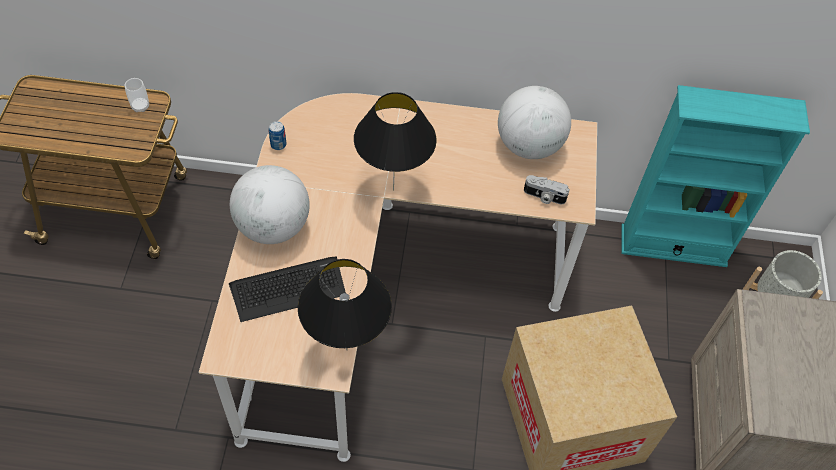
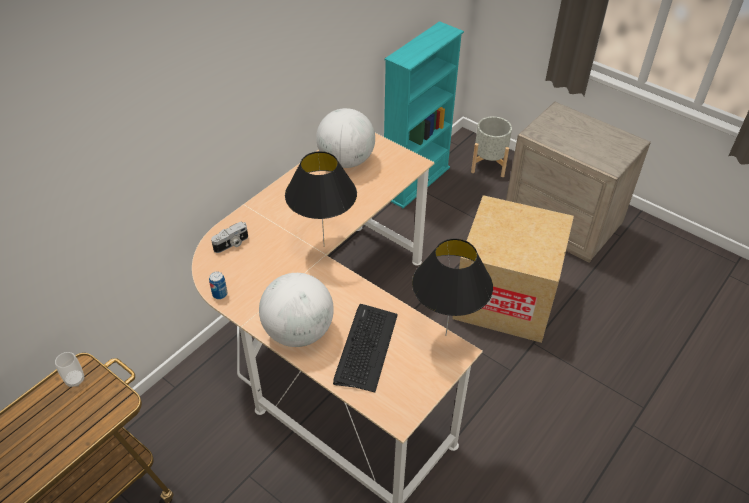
camera: 55 degrees left, 10 degrees down
(544, 197) = (394, 174): camera -> camera (232, 244)

